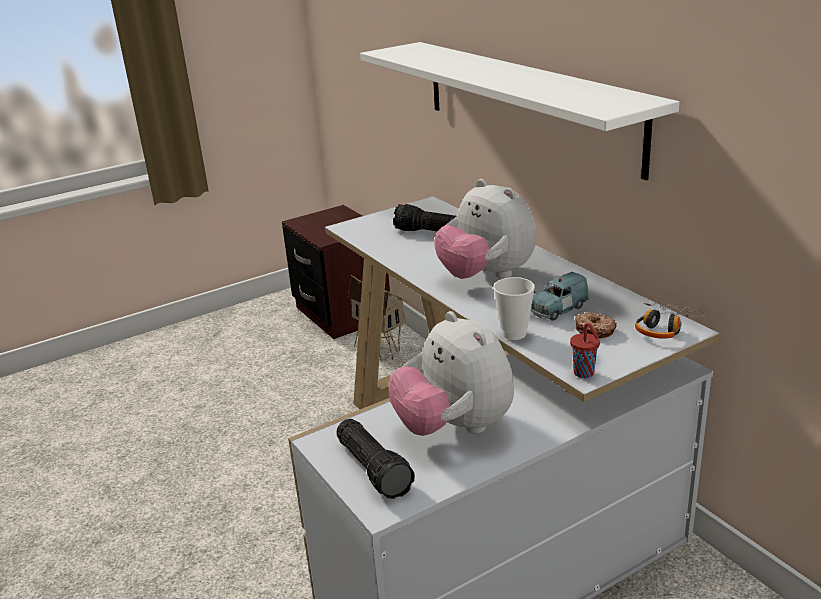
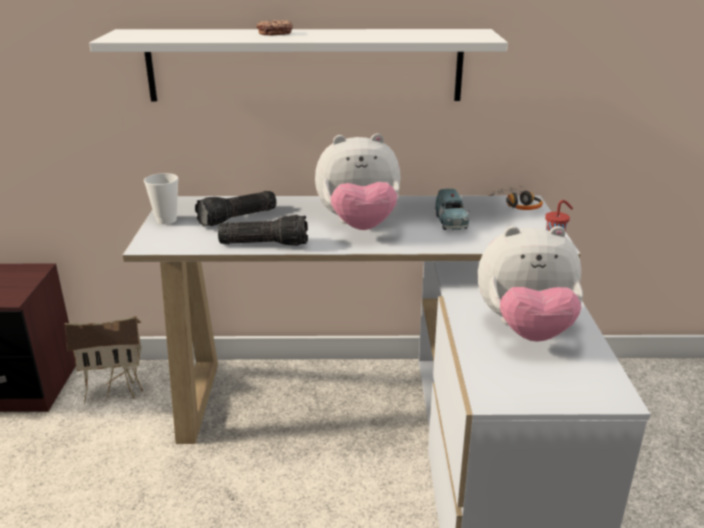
camera: 60 degrees left, 0 degrees up
(375, 468) = (556, 382): flashlight -> flashlight (265, 243)
(514, 334) = (469, 246): cup -> cup (166, 220)
(595, 330) = (496, 222): donut -> donut (275, 33)

